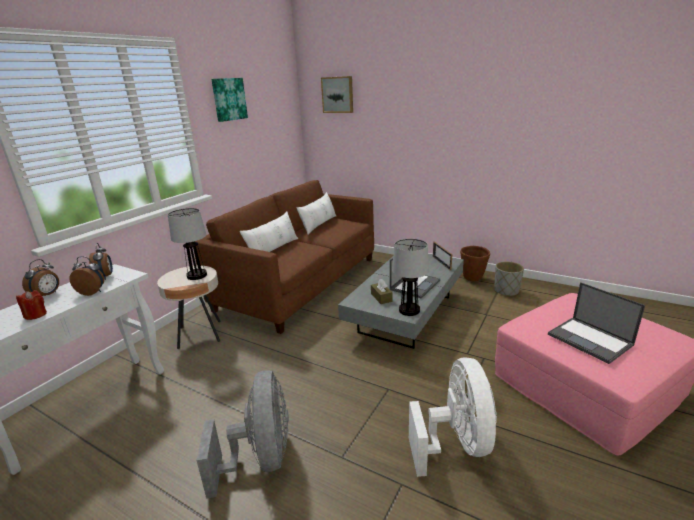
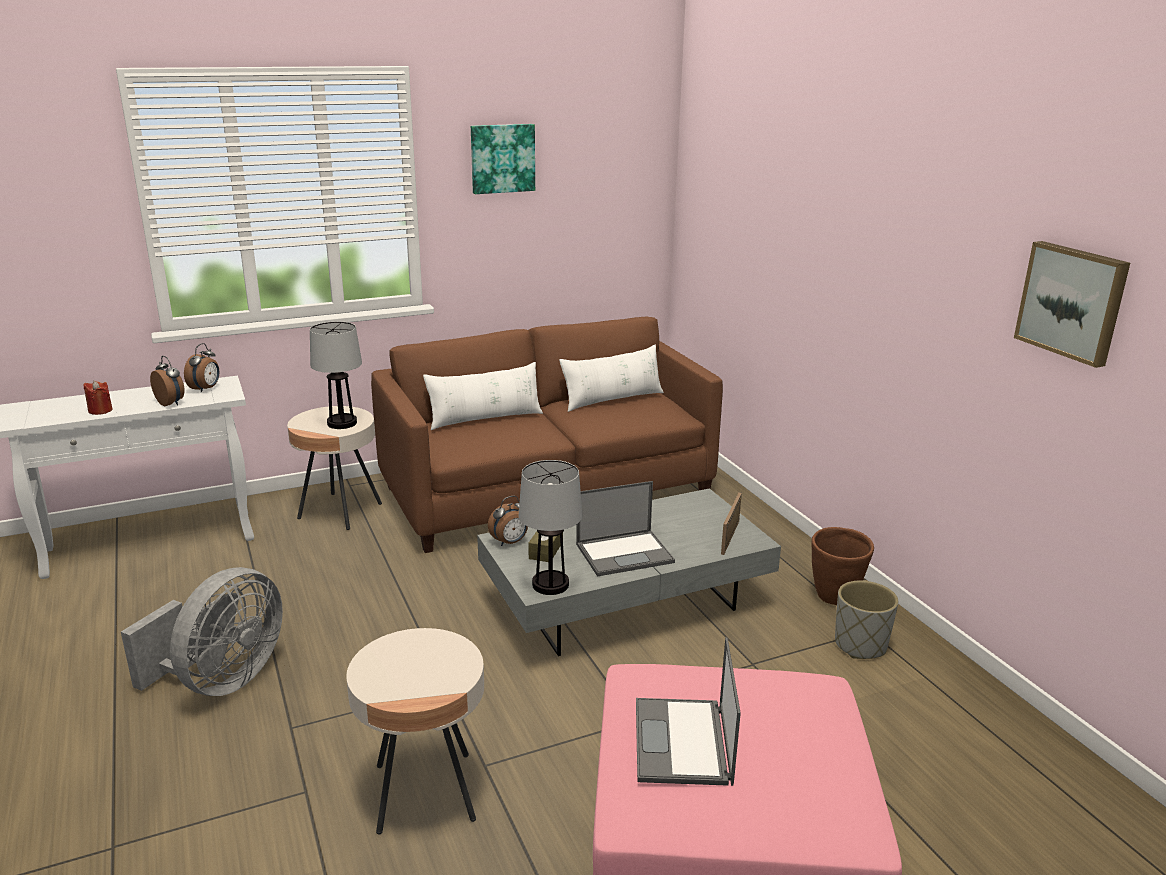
camera: 35 degrees right, 0 degrees up
(47, 295) = (137, 392): alarm clock -> alarm clock (510, 542)
(338, 95) = (722, 167): picture -> picture (1072, 302)
(456, 443) = (424, 792): white fan -> beige side table

